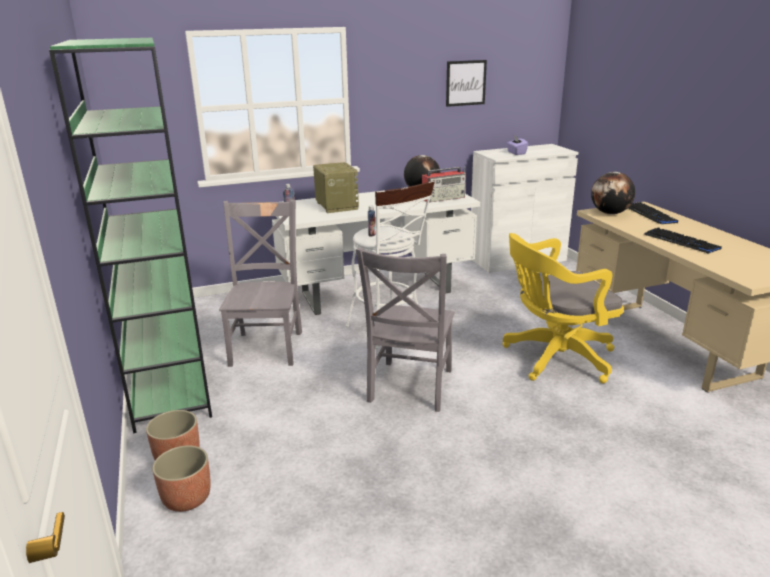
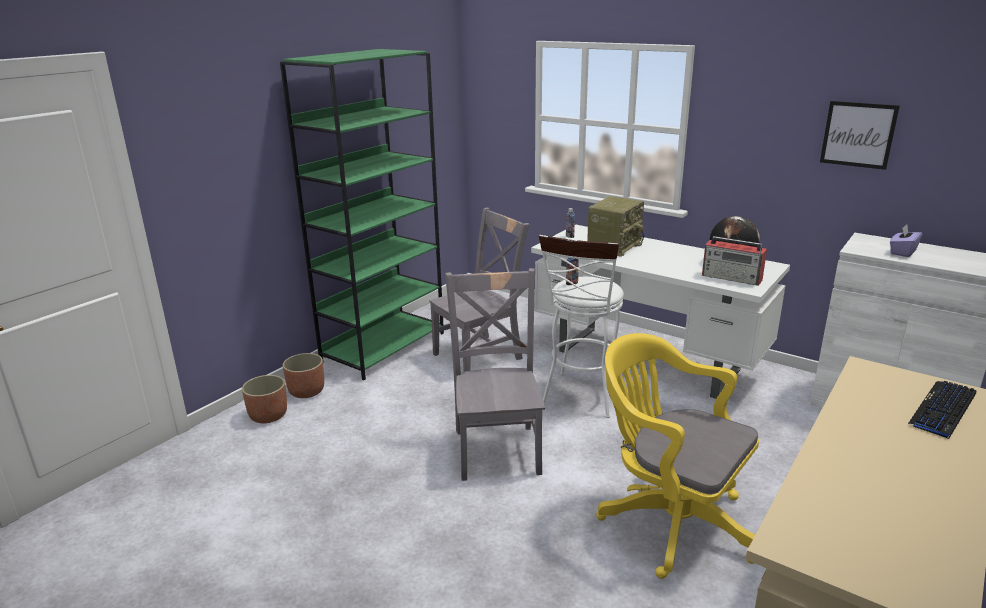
camera: 55 degrees right, 0 degrees up
(409, 387) = (497, 448): grey chair -> grey chair turned 105 degrees clockwise
(610, 213) = (883, 379): globe -> none
(681, 242) = (860, 457): keyboard -> none

